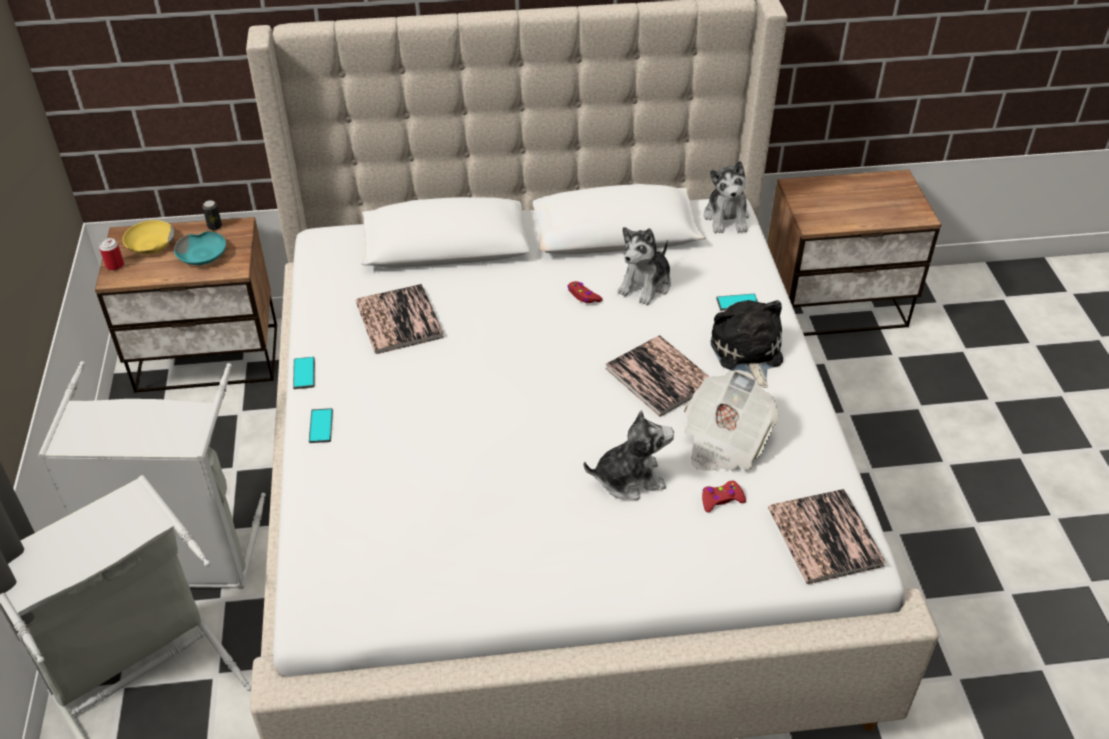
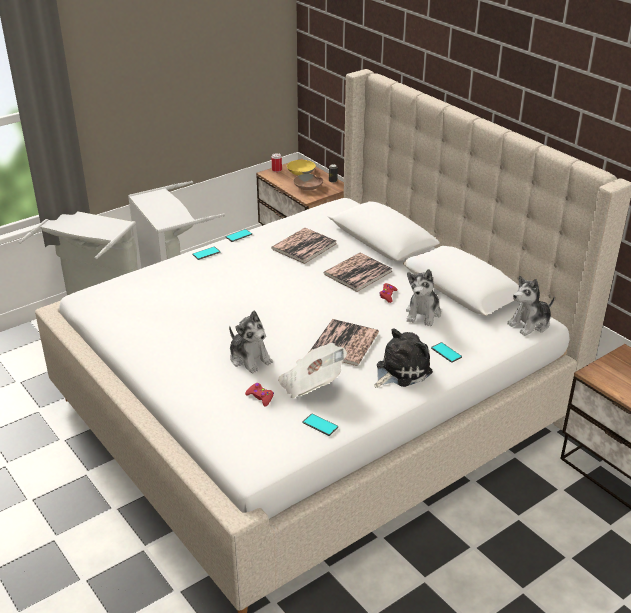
camera: 60 degrees right, 10 degrees down
(203, 255) = (308, 187): turquoise bowl -> brown bowl
(646, 285) = (423, 313): plush toy -> plush toy turned 75 degrees counterclockwise
(810, 466) = (320, 425): none -> phone
(824, 537) = (262, 447): book -> book (358, 273)

